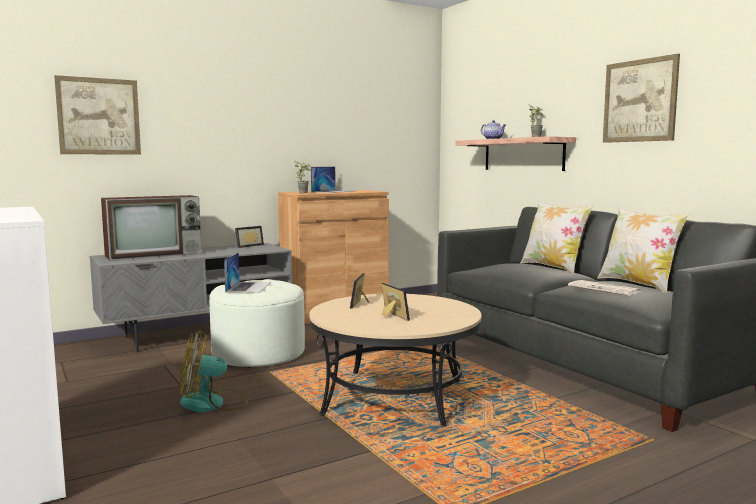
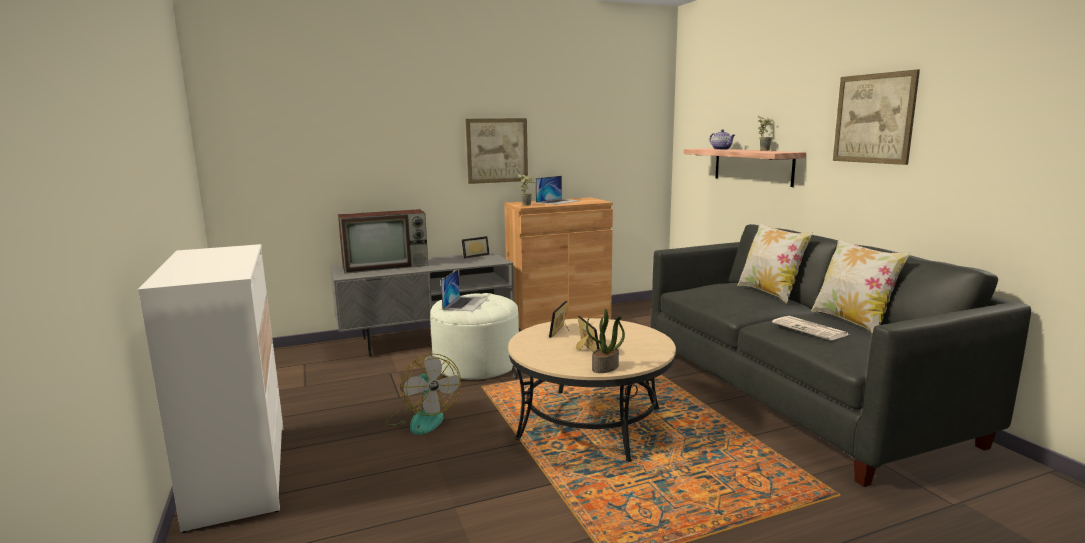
camera: 10 degrees right, 5 degrees up
(99, 116) = (335, 138): picture -> picture (497, 150)
(212, 403) = (422, 419): fan -> fan turned 120 degrees counterclockwise
(418, 328) = (605, 368): none -> potted plant

